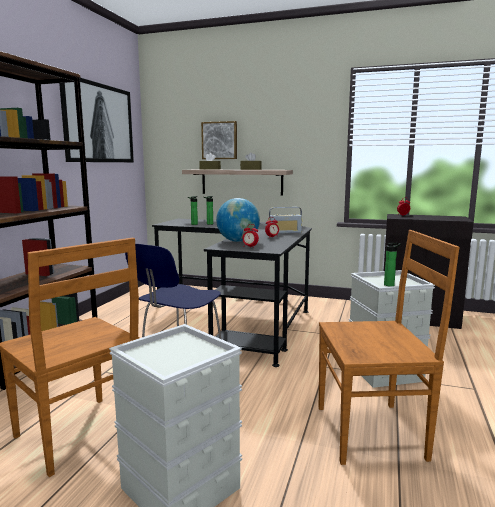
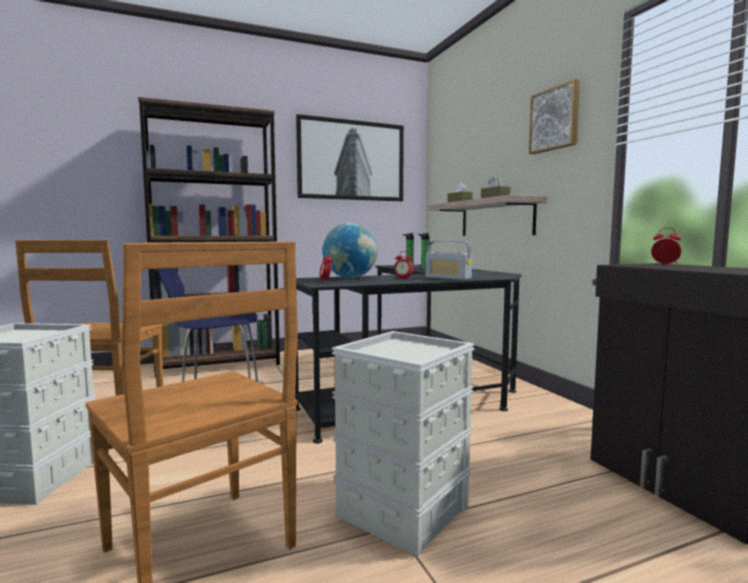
camera: 50 degrees right, 5 degrees down
(219, 140) = (479, 166): picture -> picture (555, 119)
(390, 285) = (384, 353): bottle -> none

